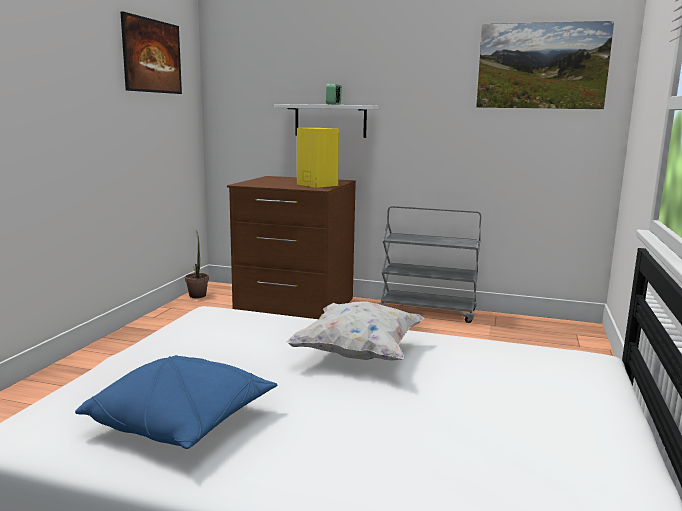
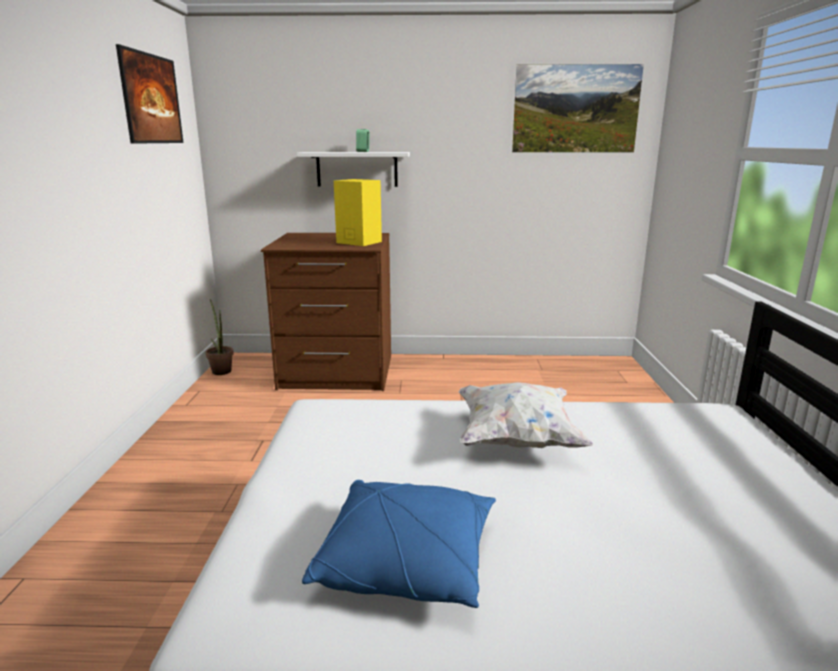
camera: 15 degrees left, 5 degrees up
(428, 311) = (472, 362): grey cart -> none

